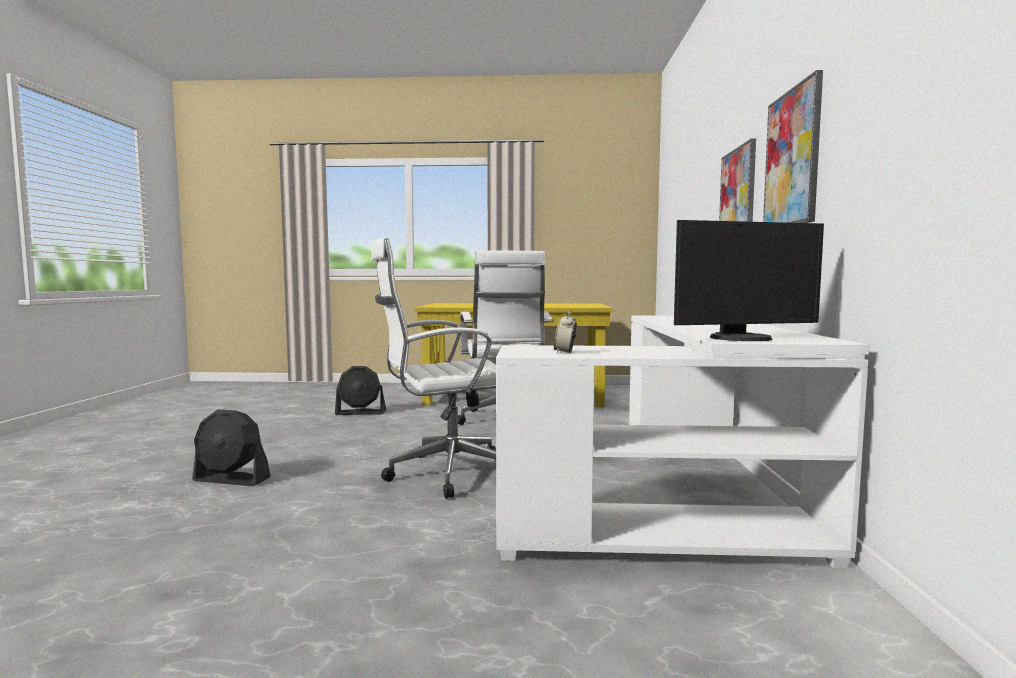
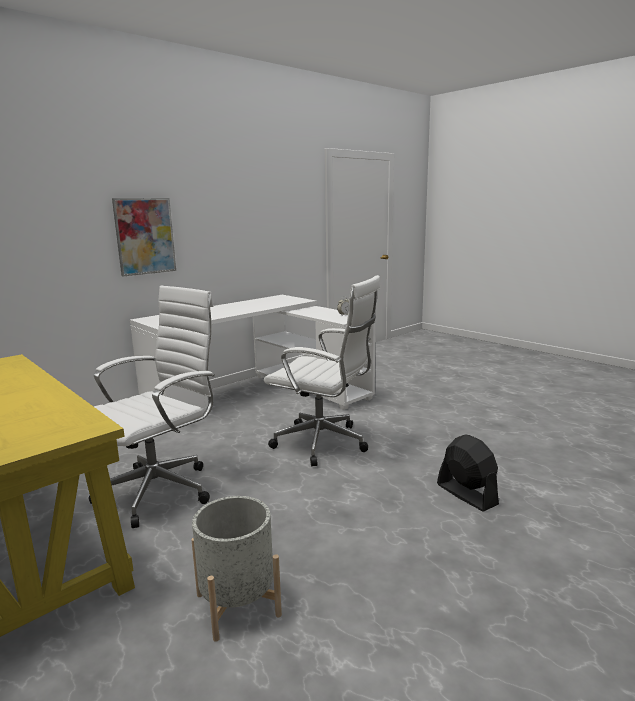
camera: 135 degrees left, 10 degrees up
(361, 412) = (238, 605): black fan -> grey planter
(742, 338) = (293, 300): monitor -> none
(792, 159) = (215, 220): picture -> none

